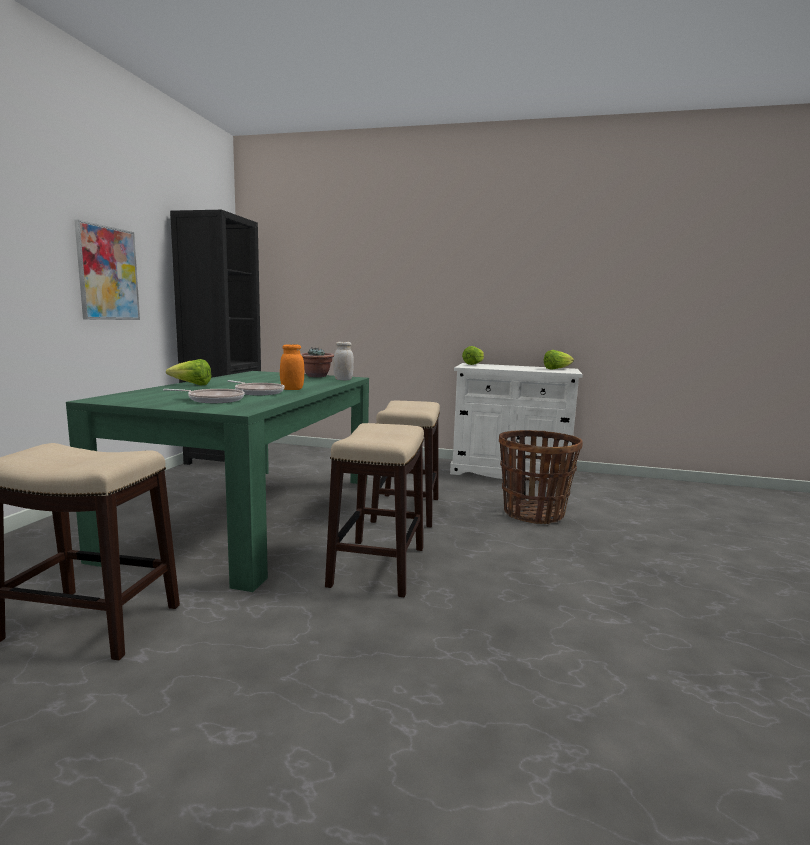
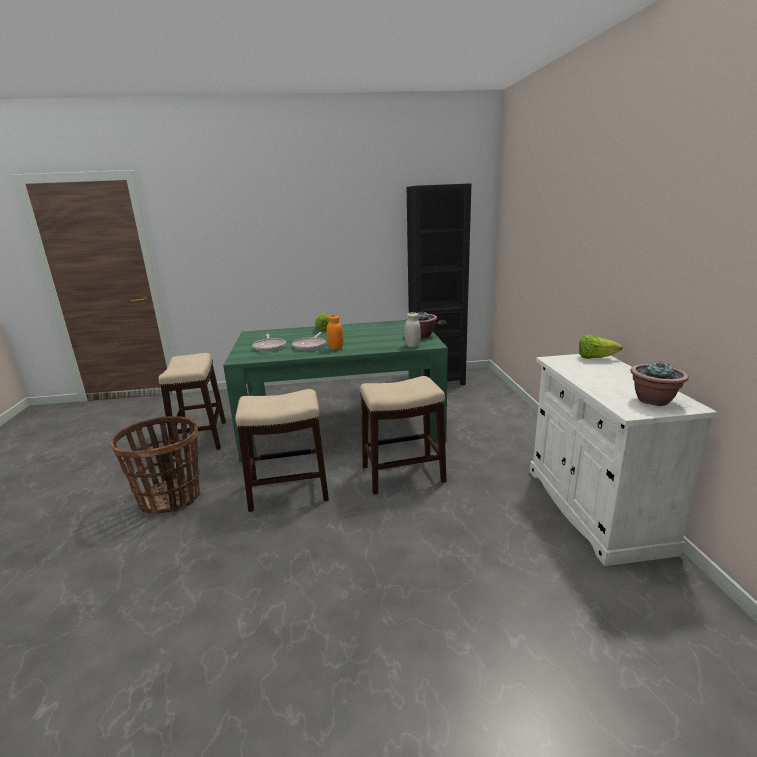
camera: 70 degrees right, 10 degrees up
(108, 273) = (346, 244): picture -> none
(533, 513) = (461, 546): basket -> basket (170, 498)
(556, 369) = (653, 400): lettuce -> potted plant

